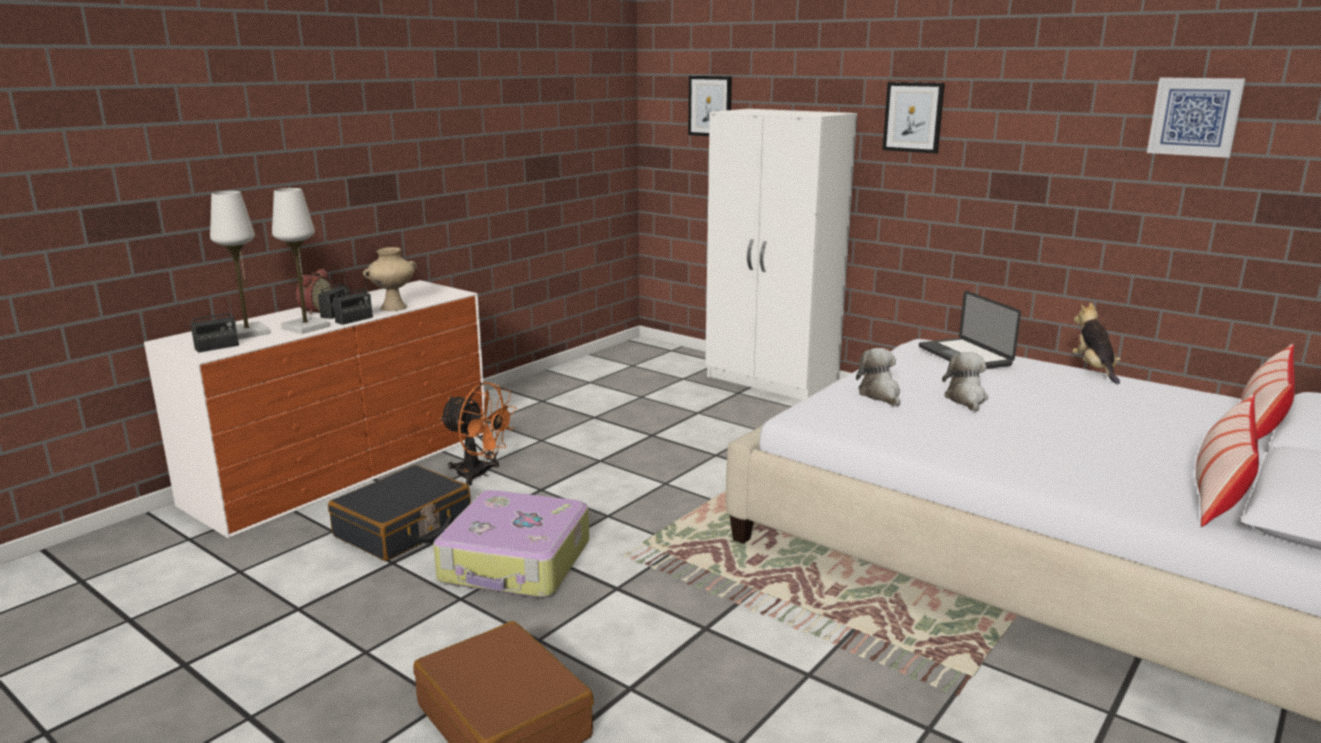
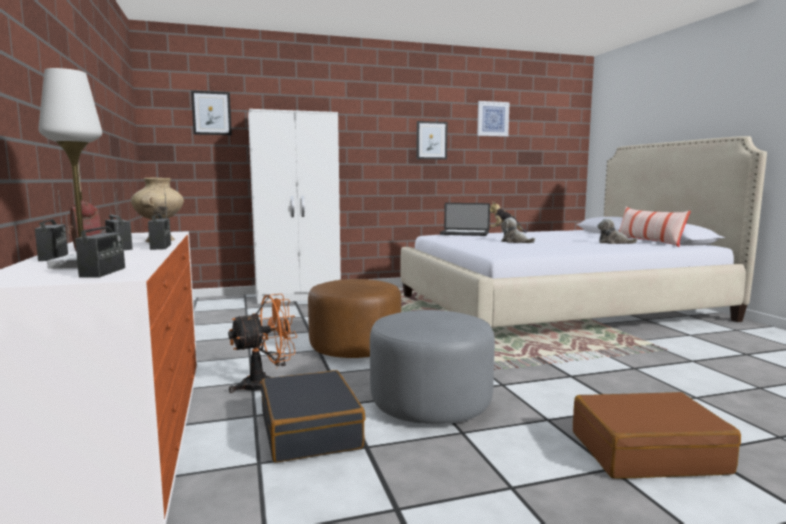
camera: 55 degrees left, 10 degrees down
(273, 317) = (54, 257): none -> radio
(306, 327) = (135, 254): white table lamp -> none
(516, 562) = (430, 403): suitcase -> grey ottoman
(631, 474) = (355, 348): none -> brown ottoman
(880, 395) = (491, 246): plush toy -> plush toy (613, 243)
(913, 117) = (363, 120): picture -> picture (431, 140)
(1260, 425) = (588, 232): pillow -> none

